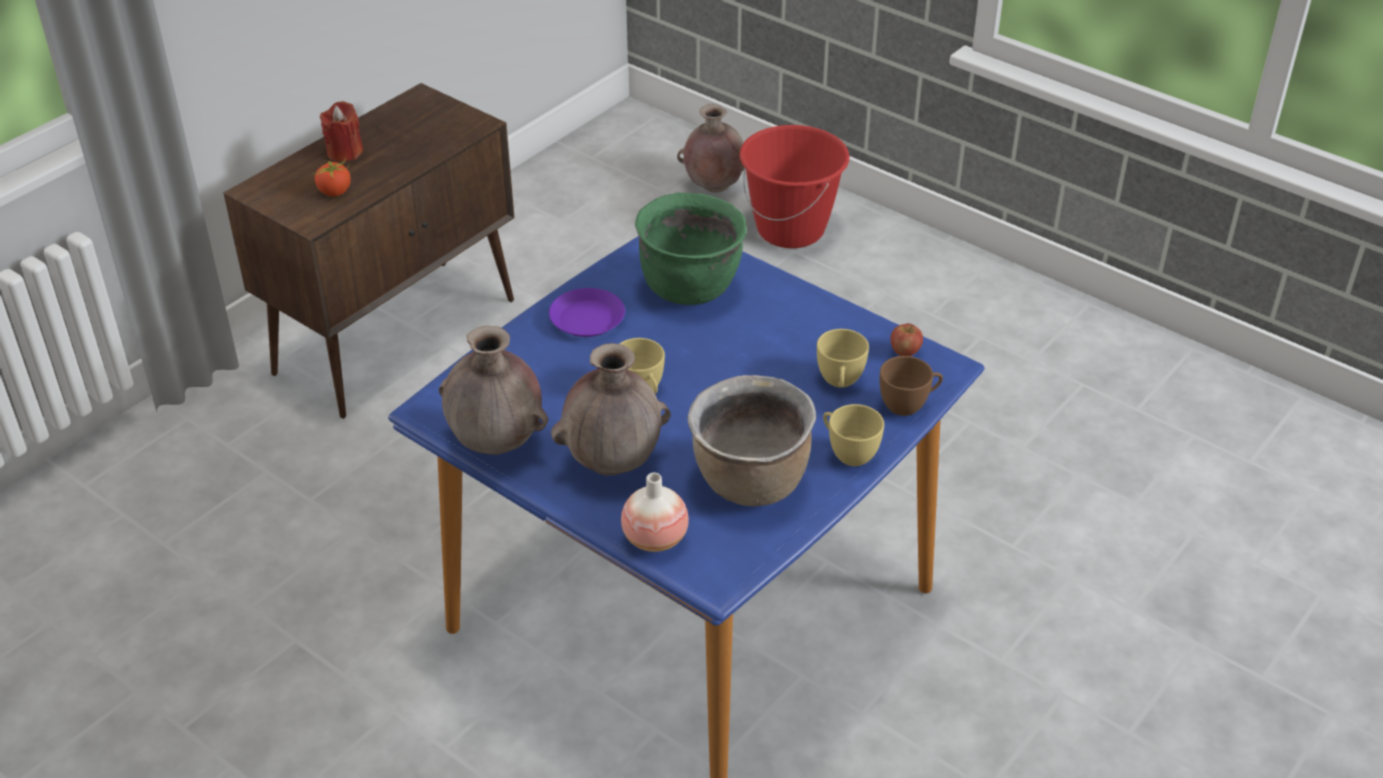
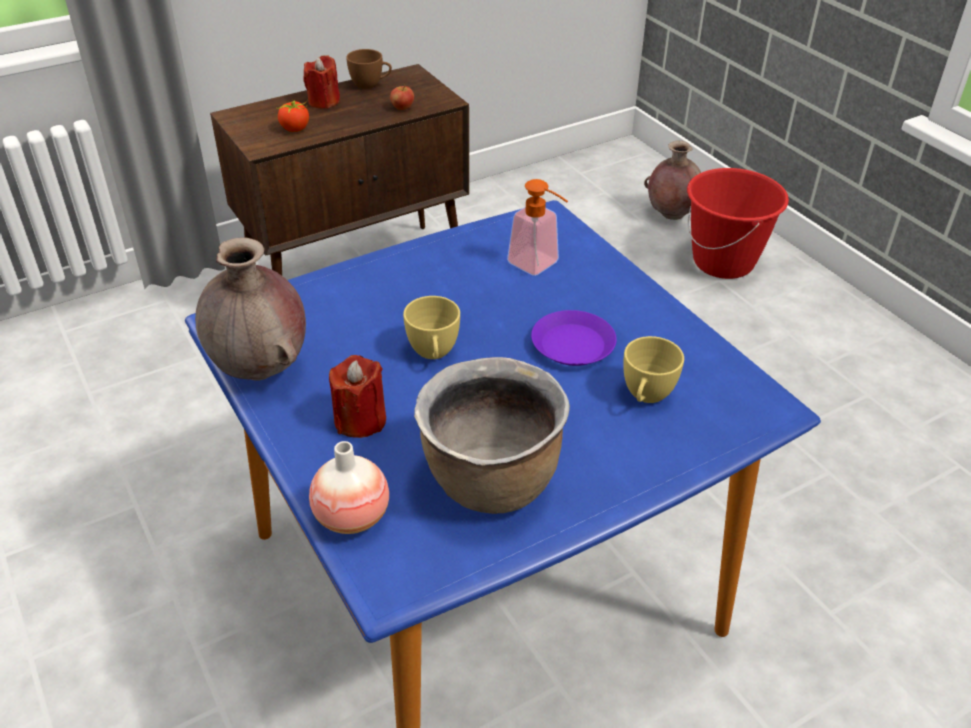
camera: 20 degrees right, 0 degrees up
(586, 319) = (422, 272): purple plate -> purple plate (572, 344)
(613, 463) = (360, 420): brown vase -> red candle
(690, 288) = (539, 266): green cooking pot -> soap dispenser
(848, 453) = (617, 477): yellow cup -> none
(904, 352) = (733, 382): apple -> apple (402, 108)
(909, 405) = (712, 441): brown cup -> brown cup (370, 85)

